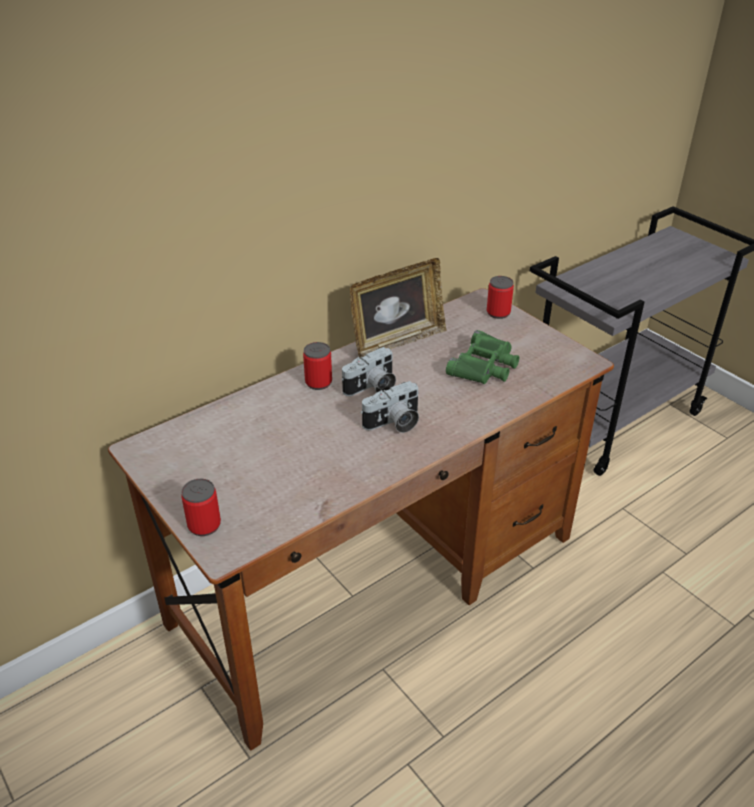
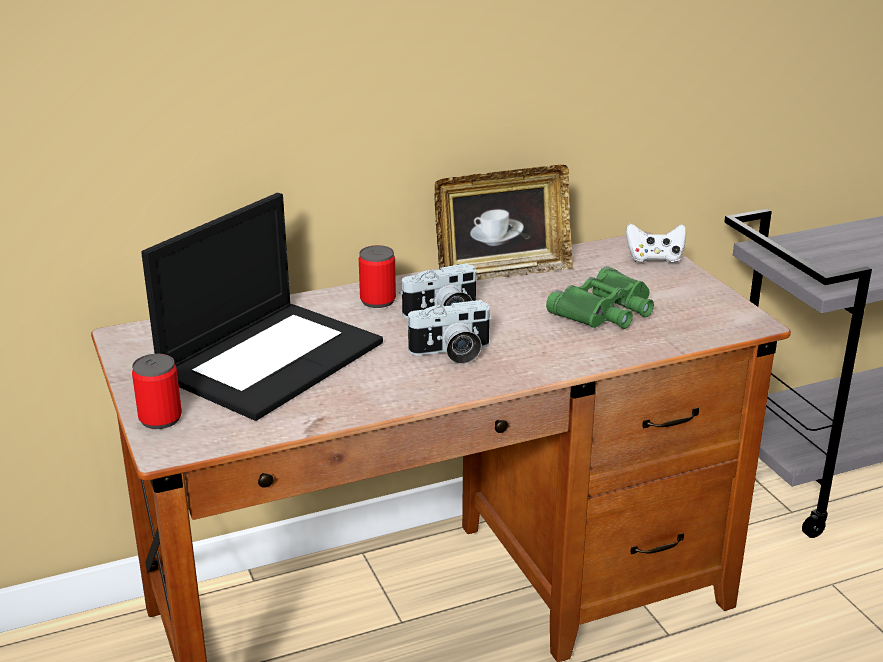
camera: 15 degrees right, 10 degrees down
(263, 451) = (272, 358): none -> laptop
(498, 313) = (654, 259): can -> white game controller

